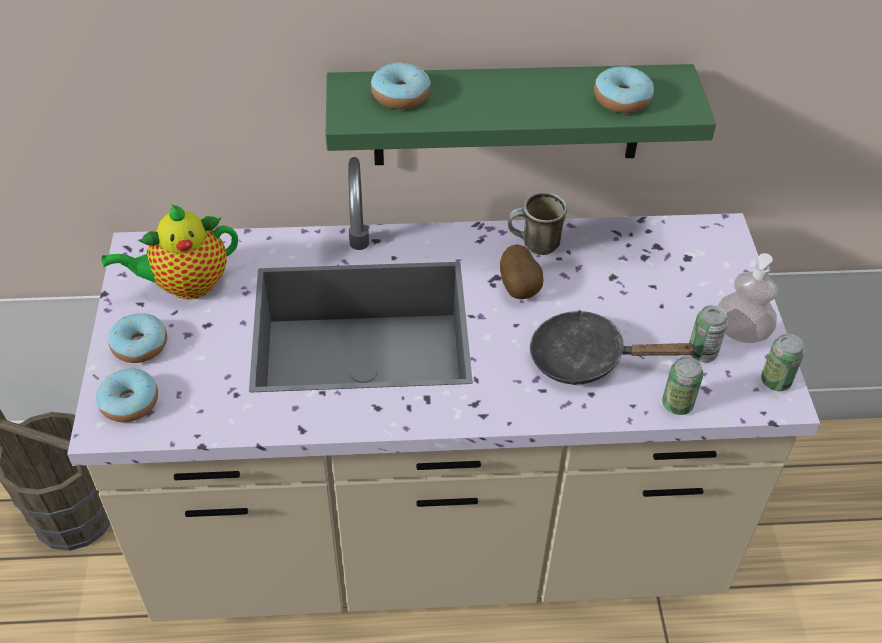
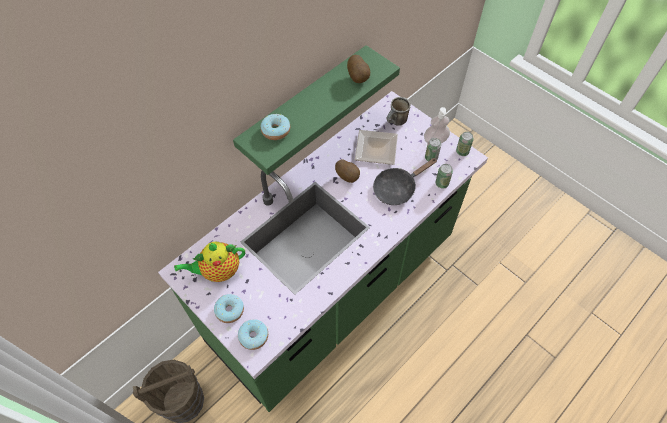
camera: 40 degrees left, 10 degrees up
(186, 285) = (218, 271): teapot -> teapot turned 45 degrees clockwise
(436, 537) = (334, 291): beige counter -> green counter
(534, 246) = (335, 155): mug -> mug (396, 122)
(615, 282) = (377, 150): none -> plate
(622, 99) = (358, 78): donut -> potato

